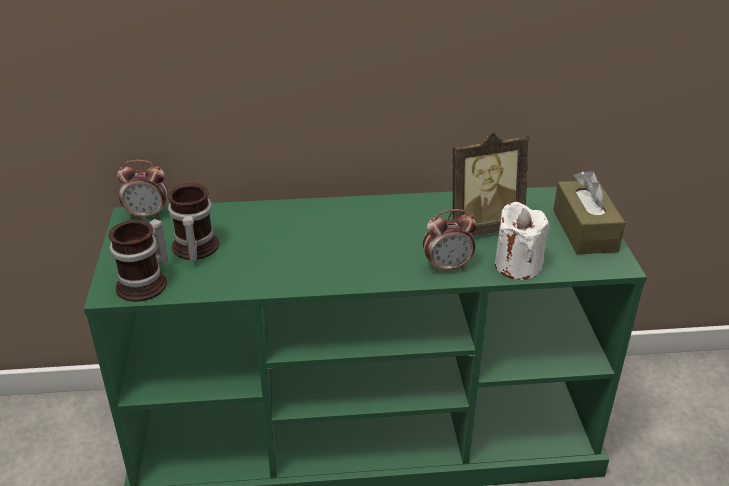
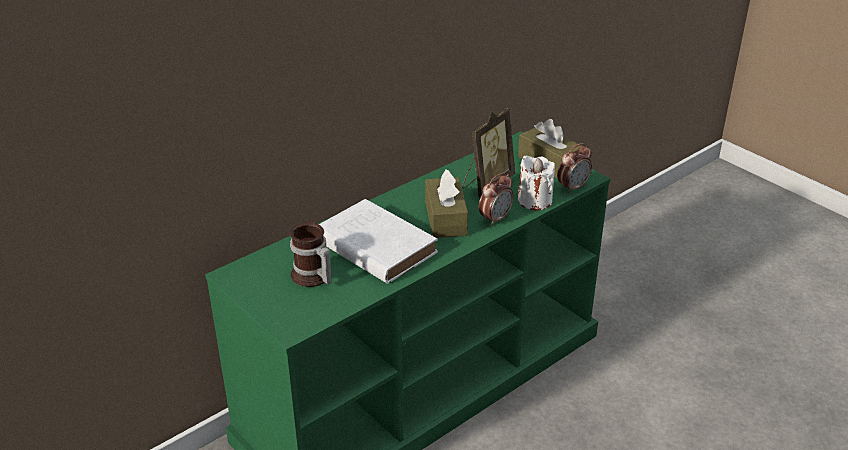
camera: 35 degrees left, 0 degrees up
(147, 215) = (242, 268): alarm clock -> alarm clock (572, 187)
(147, 283) = (310, 313): mug -> none
(287, 243) = (373, 245): none -> white book
(393, 245) = (445, 218): none -> brown tissue box

